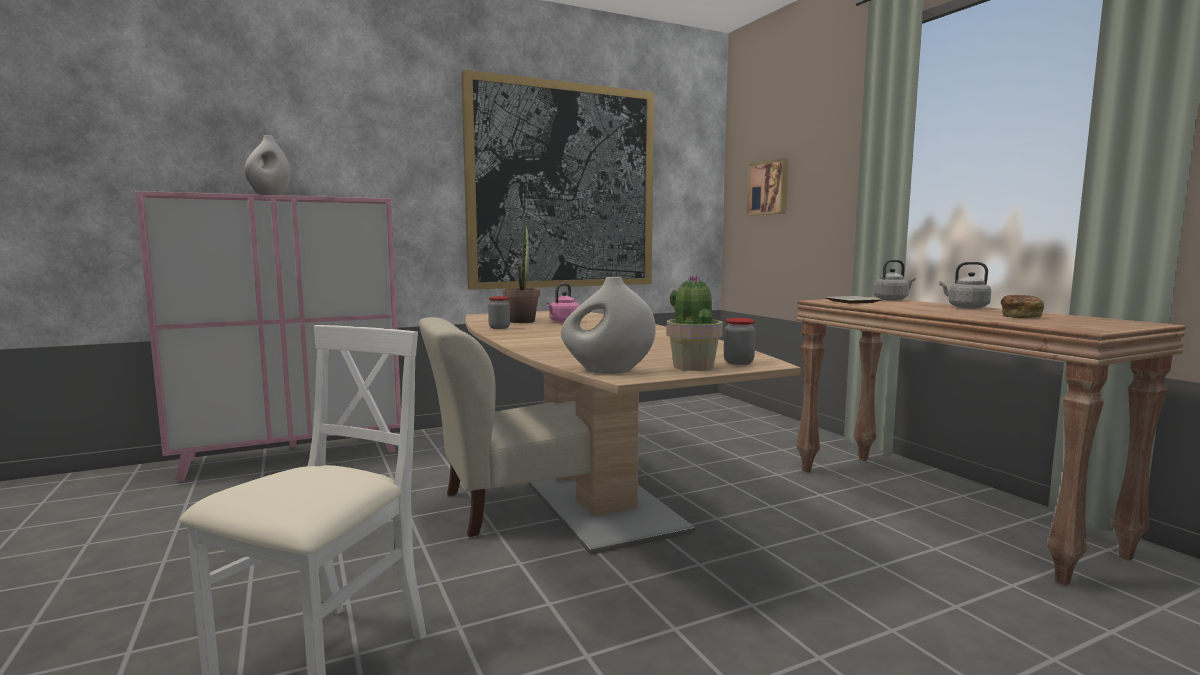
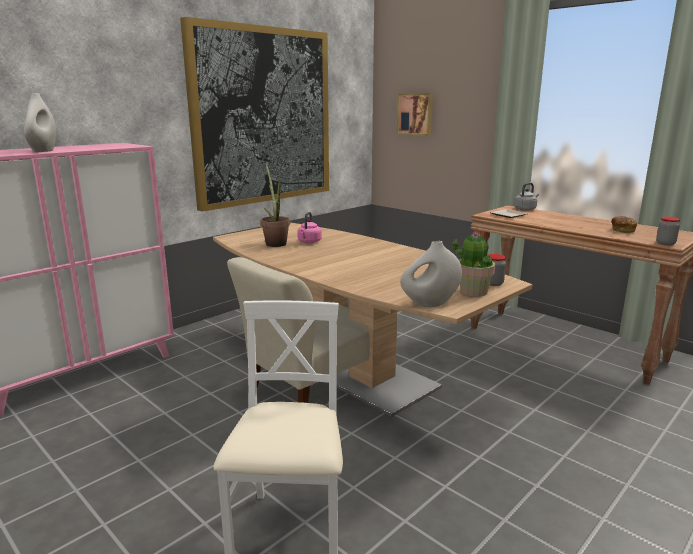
camera: 20 degrees left, 10 degrees up
(499, 328) = (273, 255): jar -> jar (665, 243)
(965, 307) = (579, 218): grey kettle -> none

